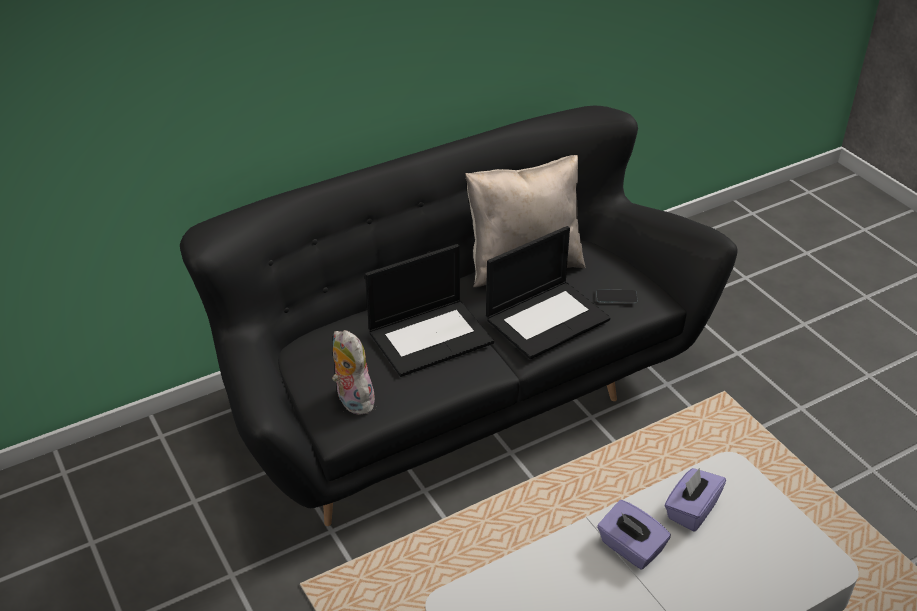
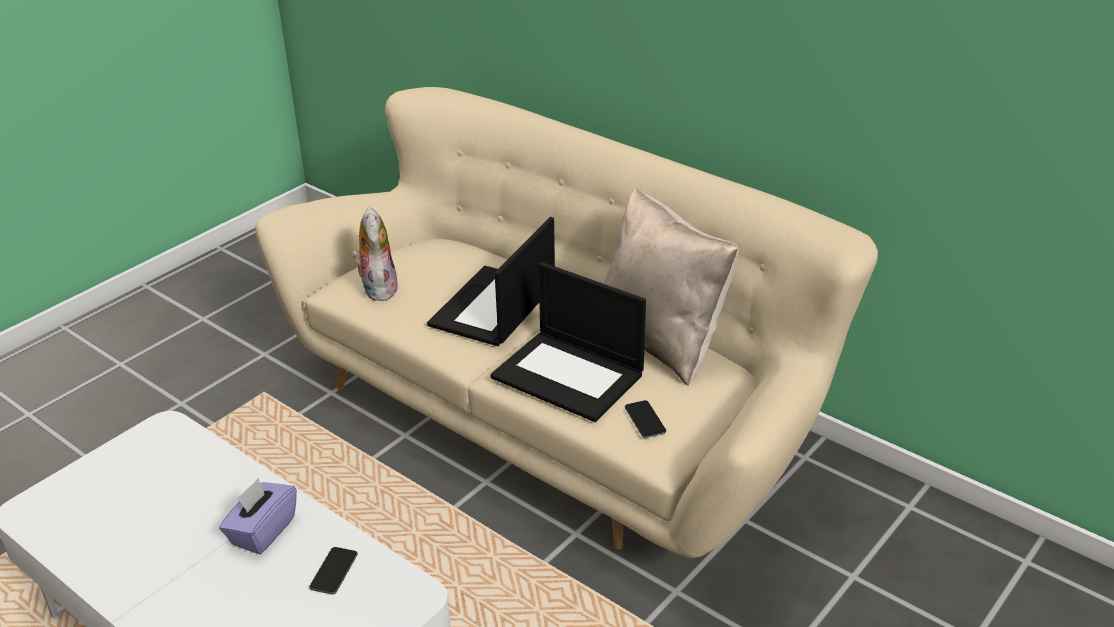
camera: 70 degrees right, 5 degrees down
(352, 400) = (377, 288): plush toy -> plush toy turned 45 degrees counterclockwise
(431, 336) = (493, 308): laptop -> laptop turned 75 degrees clockwise
(459, 392) = (558, 422): black sofa -> beige sofa
(691, 510) = (334, 571): purple tissue box -> phone

